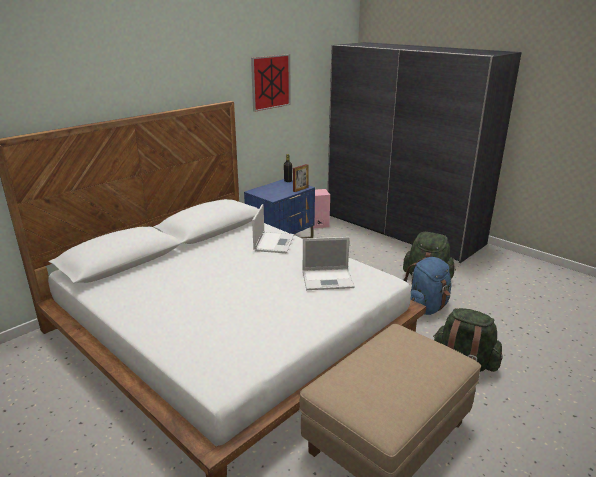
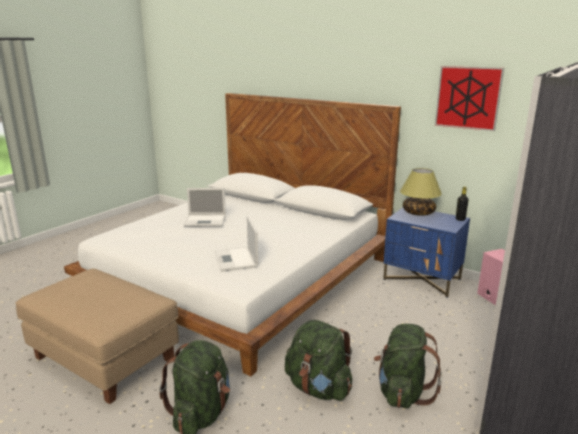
camera: 80 degrees right, 5 degrees down
(266, 190) = (418, 213): none -> table lamp
(274, 242) = (304, 233): laptop -> laptop (206, 221)
(300, 189) = (438, 227): picture frame -> none
(426, 308) = (318, 388): blue backpack -> green backpack

